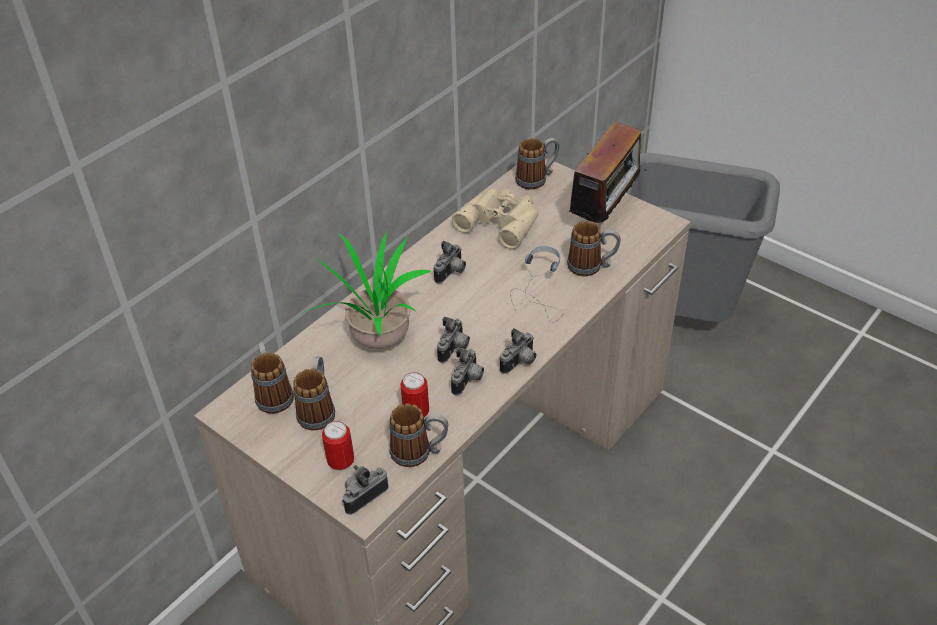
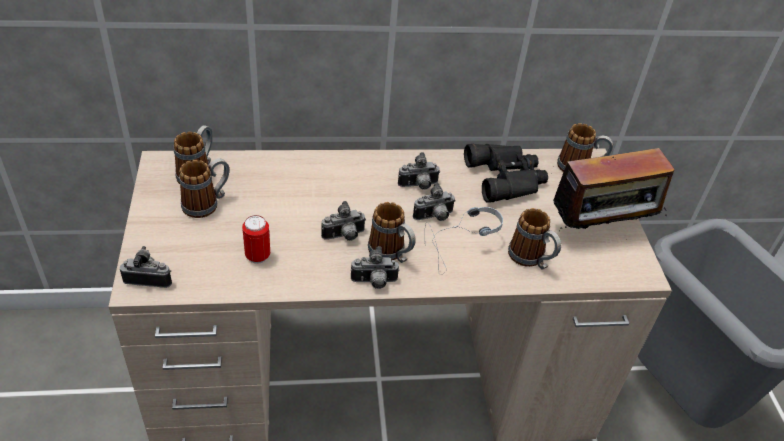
camera: 40 degrees right, 0 degrees up
(341, 462) = (169, 246): can -> none
(377, 337) = (308, 189): potted plant -> none
(419, 452) = (221, 283): mug -> mug (391, 254)
(468, 381) = (321, 264): camera -> camera (434, 217)
(501, 221) = (507, 178): beige binoculars -> black binoculars

